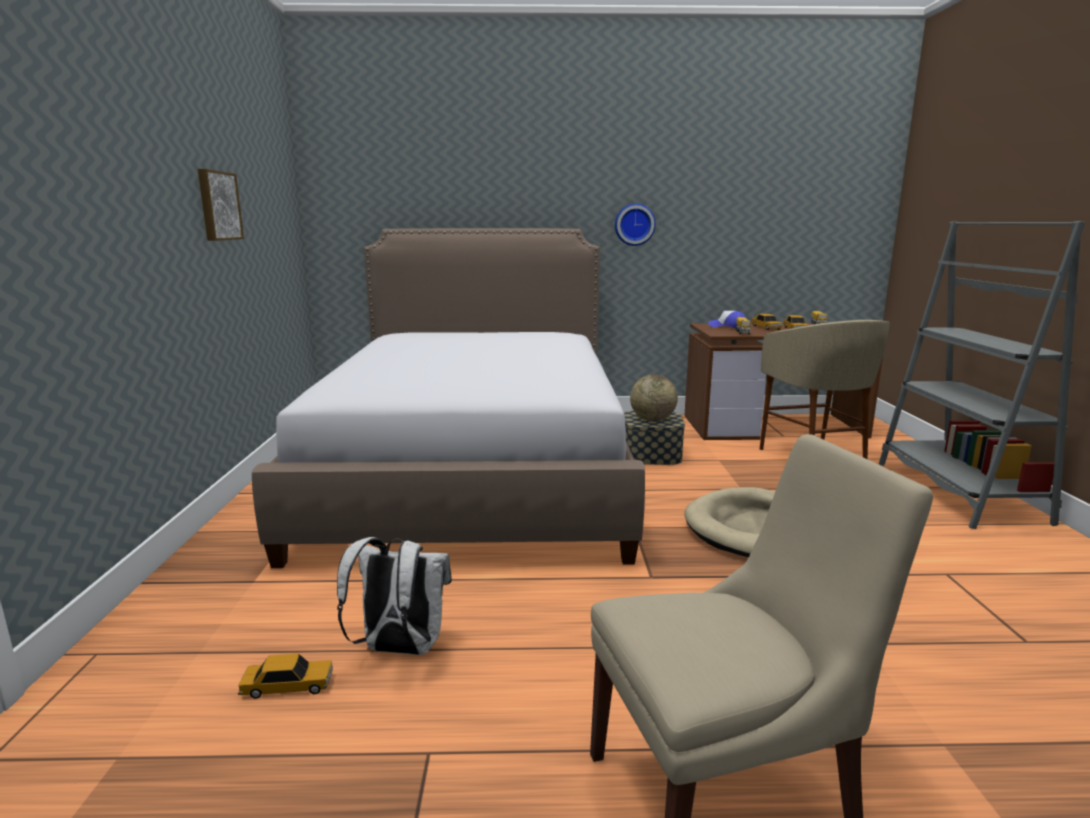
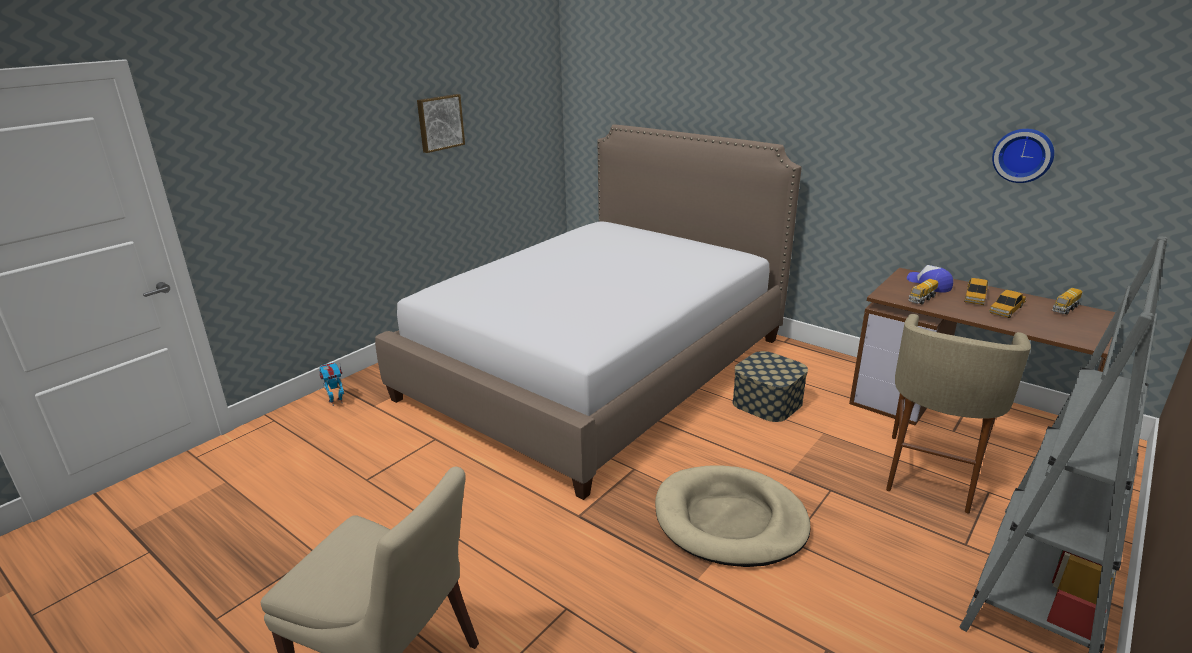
camera: 40 degrees right, 10 degrees up
(182, 597) = (336, 401): none -> toy robot
(288, 686) = (313, 481): toy car -> none
(399, 649) = (379, 487): white backpack -> none
(634, 224) = (849, 145): wall clock -> wall clock (1023, 155)
(652, 420) = (765, 370): globe -> none

